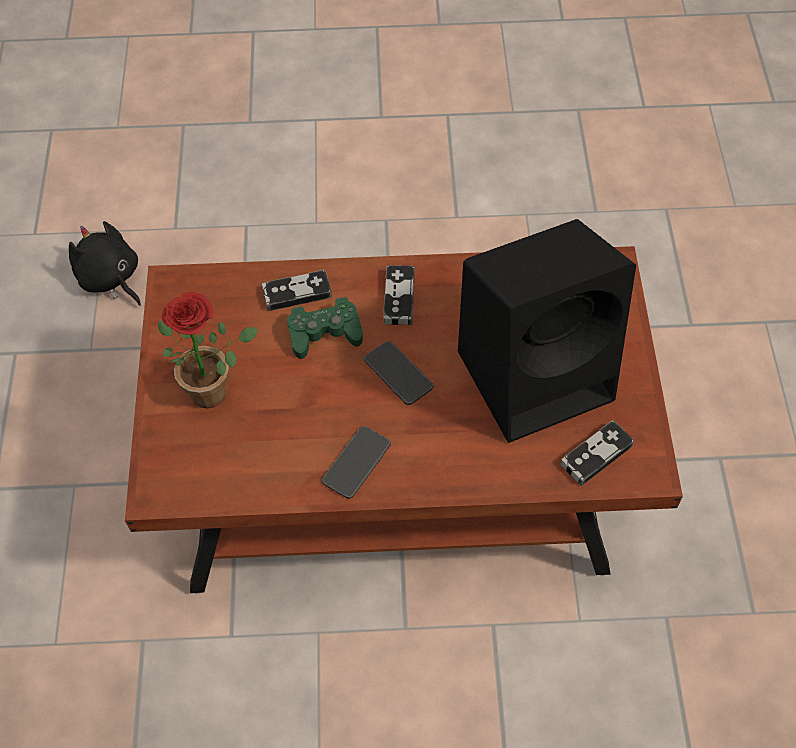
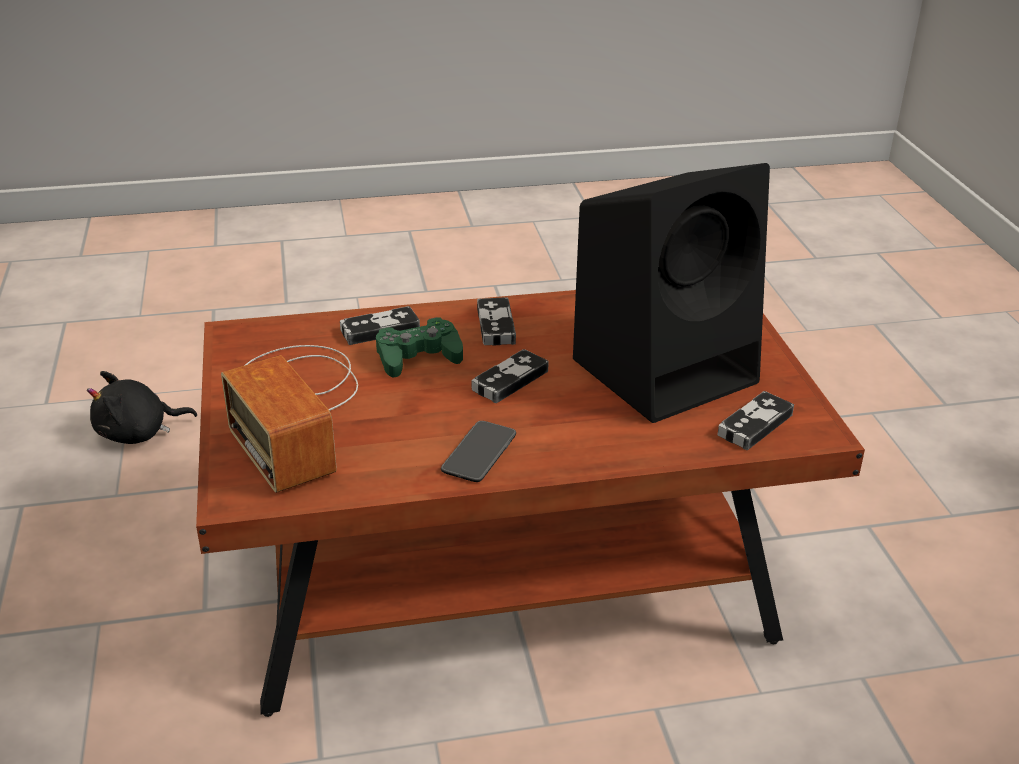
camera: 10 degrees left, 25 degrees down
(111, 279) = (138, 433): black plush toy -> black plush toy turned 60 degrees counterclockwise
(216, 389) = (298, 408): potted plant -> radio
(398, 373) = (510, 380): phone -> game controller

